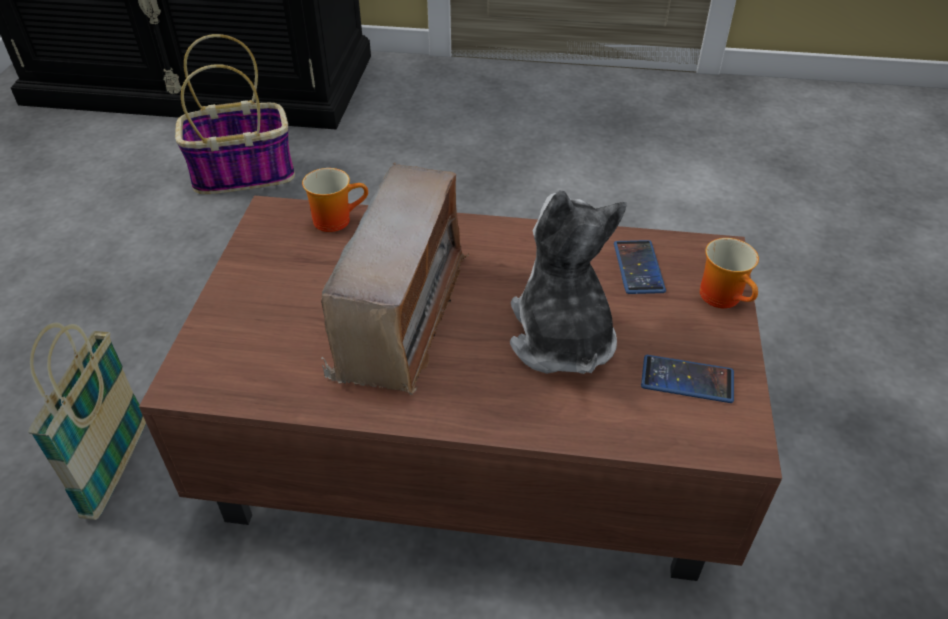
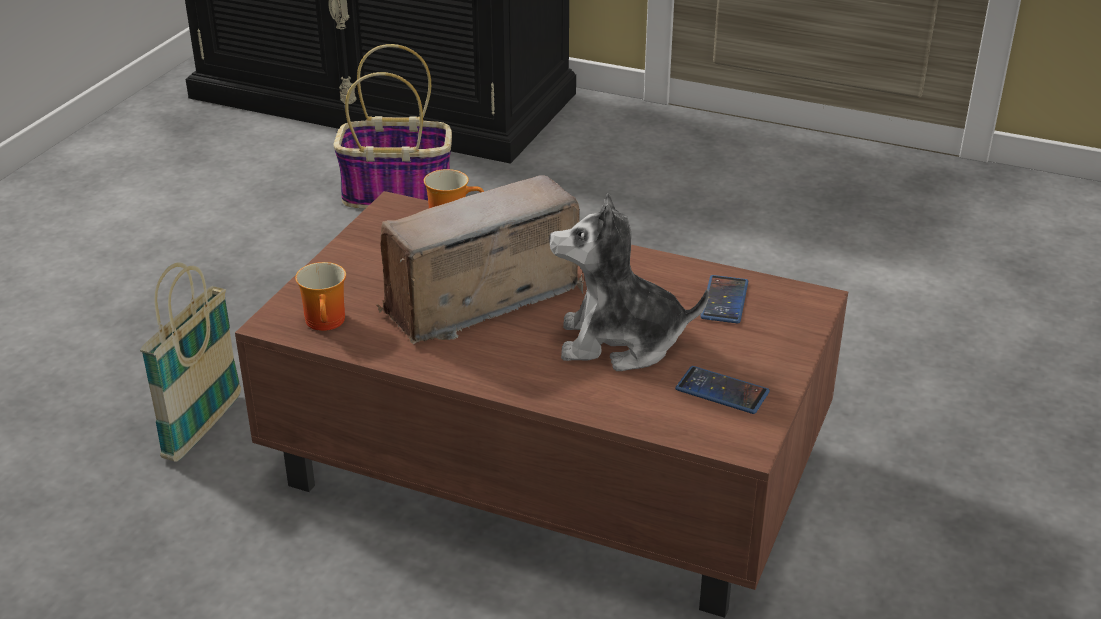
camera: 15 degrees right, 10 degrees down
(402, 314) = (482, 302): radio -> radio turned 150 degrees counterclockwise
(561, 338) = (620, 342): plush toy -> plush toy turned 90 degrees counterclockwise
(725, 297) = (797, 336): mug -> mug (328, 322)

